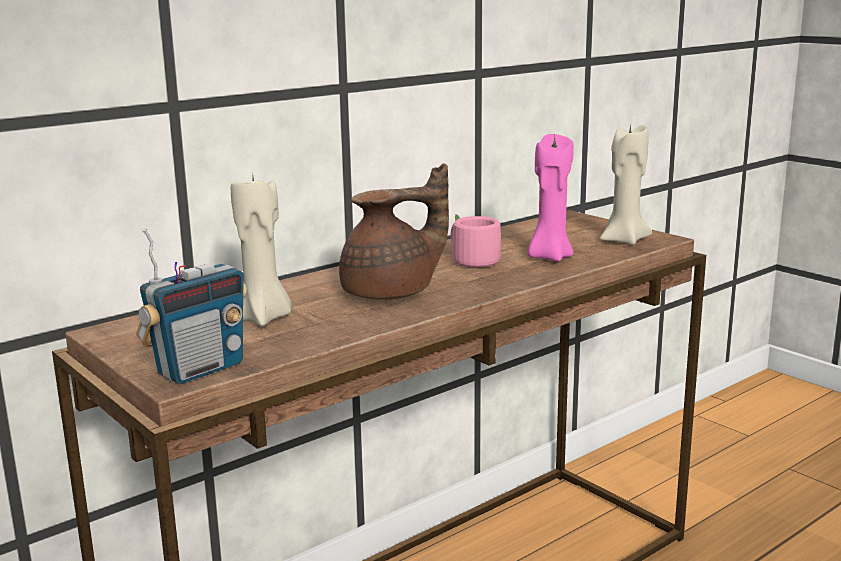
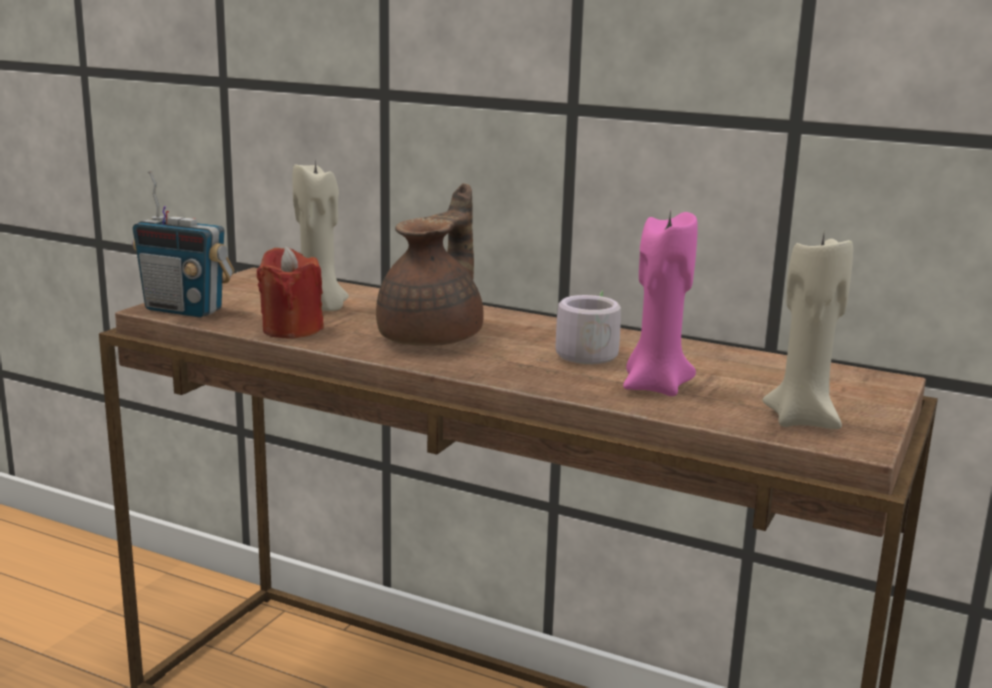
camera: 65 degrees right, 0 degrees up
(319, 333) = (291, 330): none -> red candle
(392, 293) = (434, 337): brown teapot -> brown teapot turned 105 degrees counterclockwise
(470, 261) = (585, 354): pink mug -> grey mug

